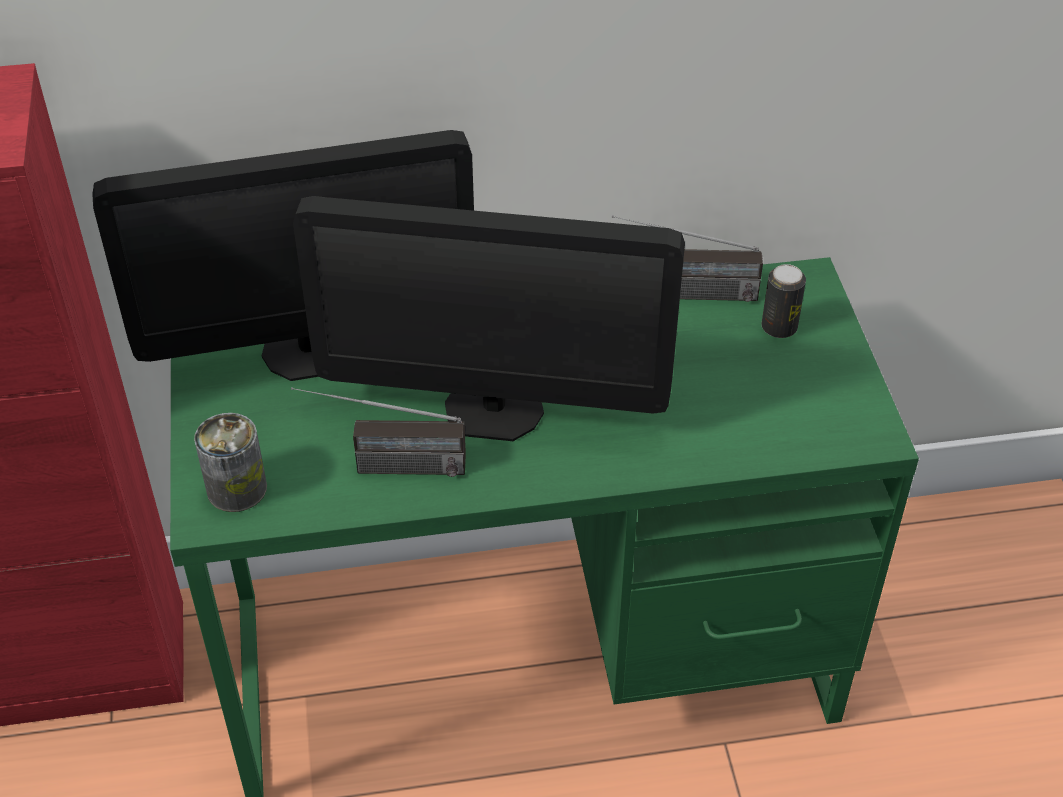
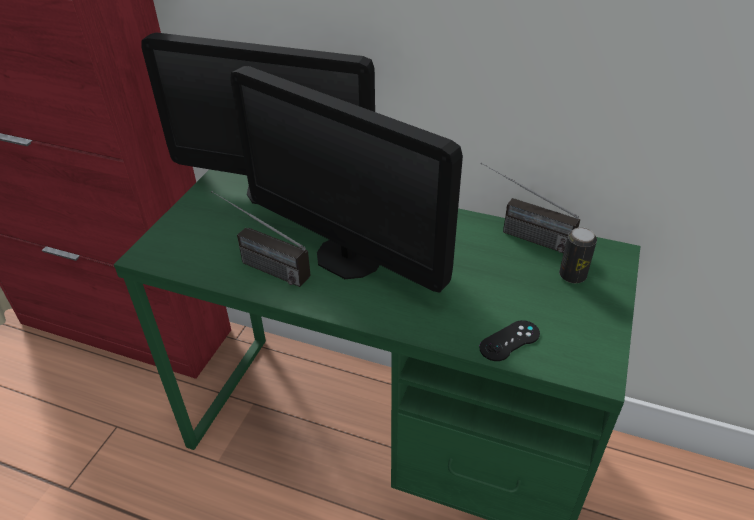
camera: 30 degrees right, 5 degrees down
(236, 488) = (174, 246): can -> none
(762, 439) = (509, 341): none -> black game controller

